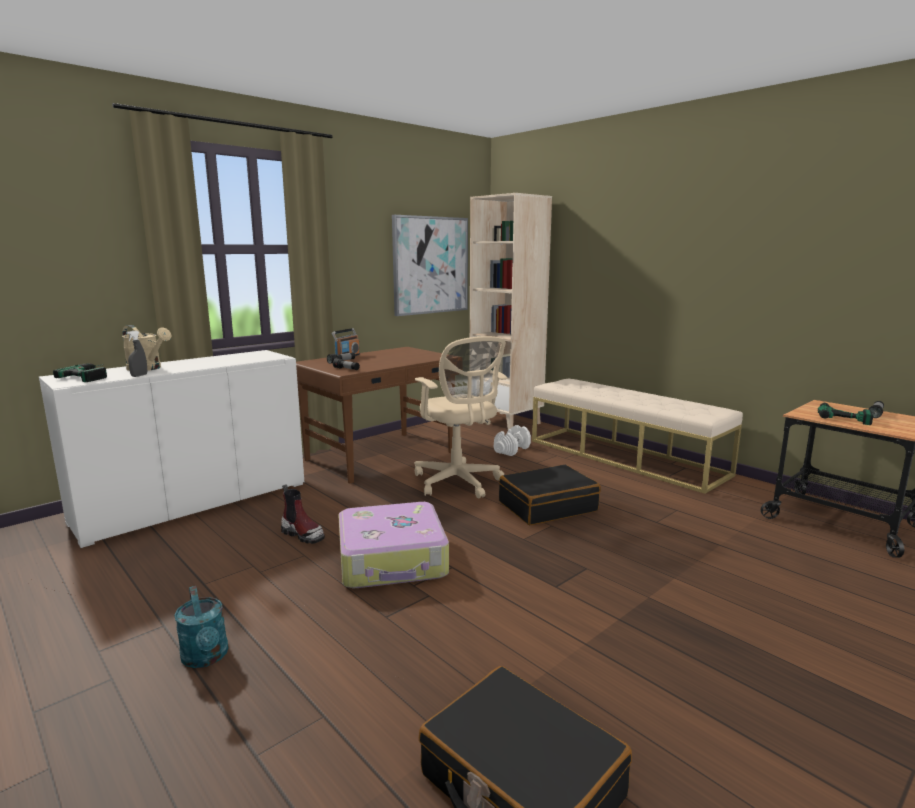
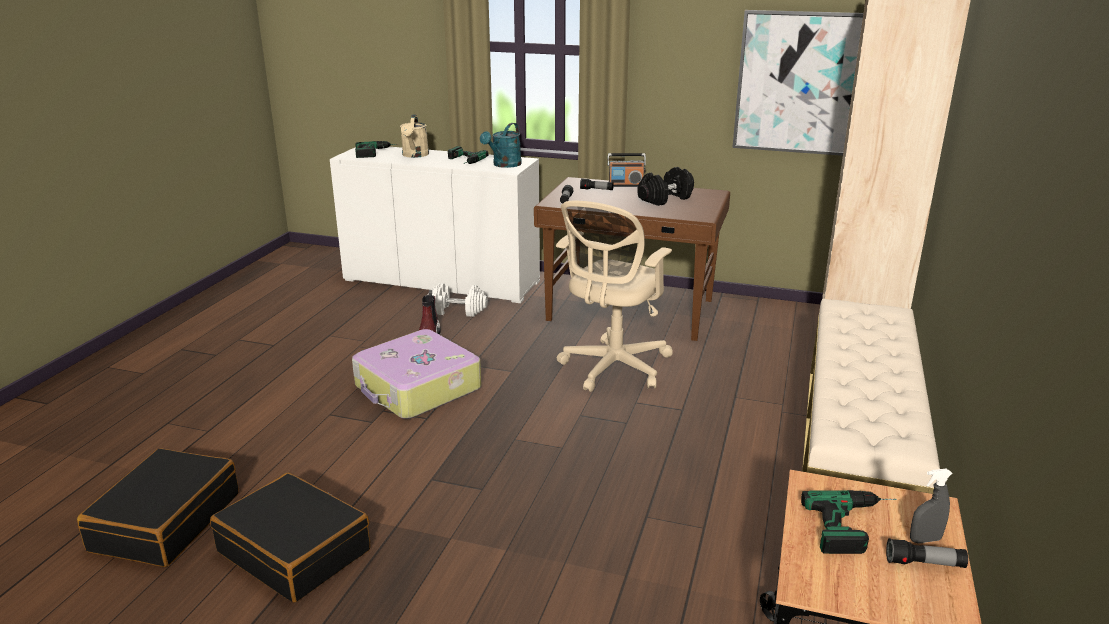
camera: 60 degrees right, 10 degrees up
(139, 375) = (389, 161): grey spray bottle -> grey spray bottle (925, 539)
(206, 658) = (247, 372): turquoise watering can -> turquoise watering can (504, 165)
(213, 362) = (462, 161): none -> power drill
(396, 355) = (665, 199): none -> black dumbbell
(511, 449) = (757, 371): white dumbbell -> white dumbbell (458, 310)
(547, 506) = (609, 434): black suitcase -> black suitcase (295, 551)

